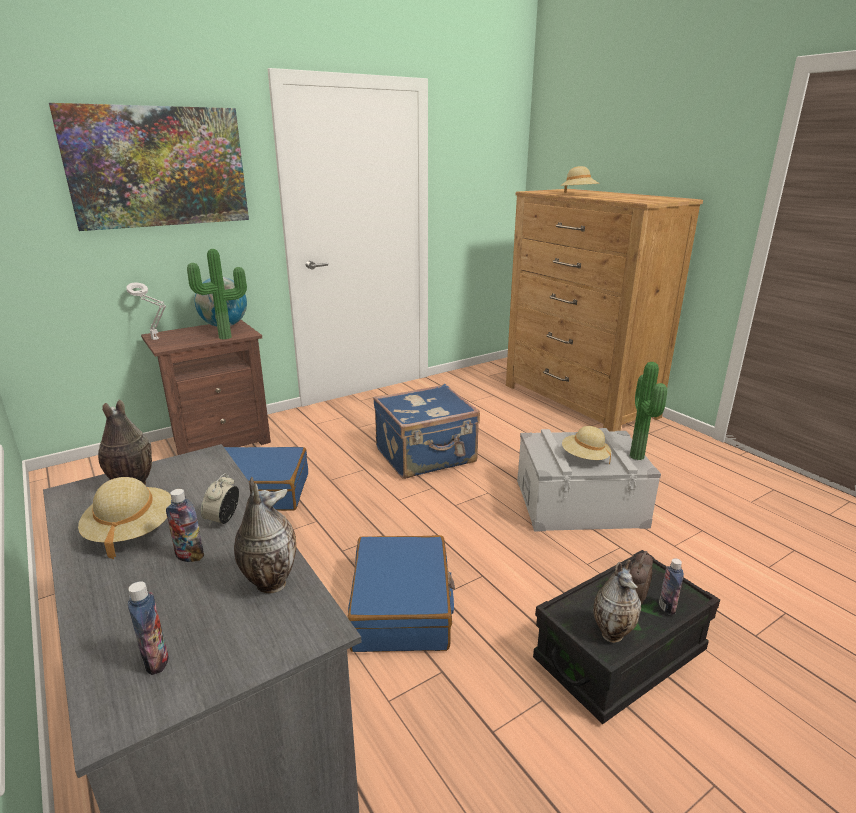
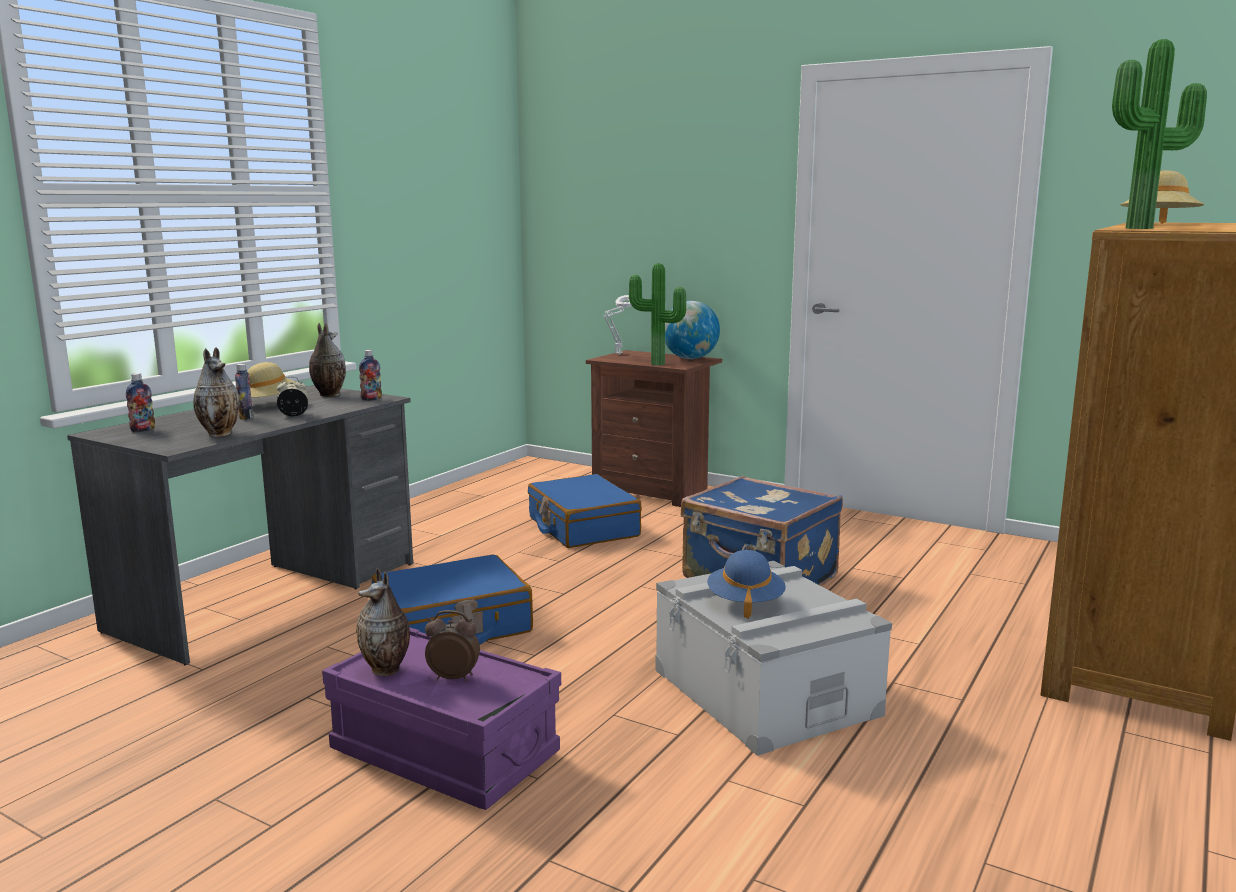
camera: 65 degrees right, 10 degrees down
(158, 167) = (672, 180): picture -> none
(584, 458) = (745, 602): beige hat -> blue hat
(619, 656) = (445, 753): black storage box -> purple storage box
(639, 456) = (802, 636): potted plant -> potted plant (1143, 228)
(667, 607) = (446, 693): bottle -> bottle (371, 399)

